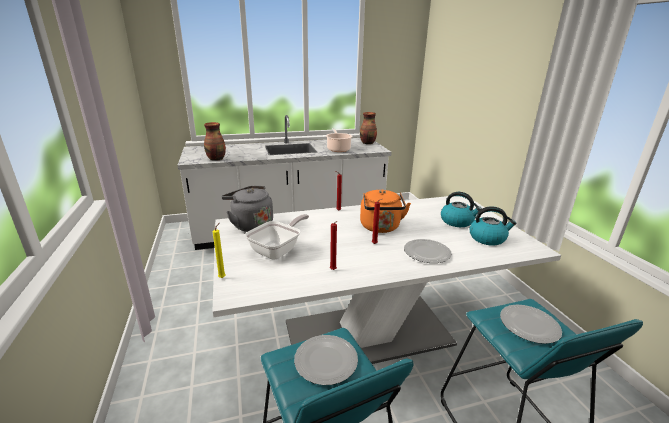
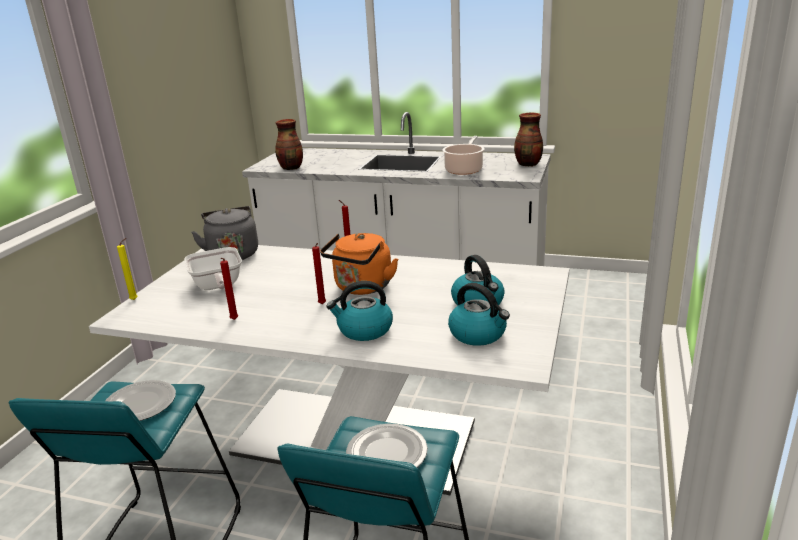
camera: 35 degrees right, 0 degrees up
(278, 250) = (217, 286): frying pan -> frying pan turned 90 degrees clockwise
(427, 253) = (364, 330): plate -> kettle

